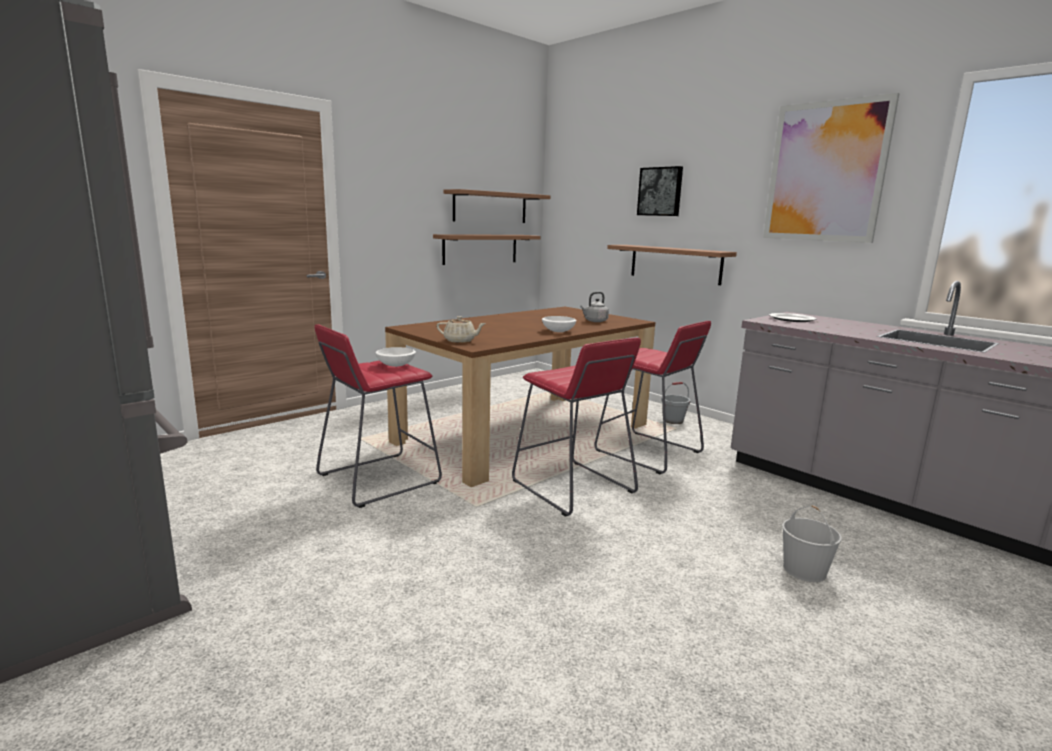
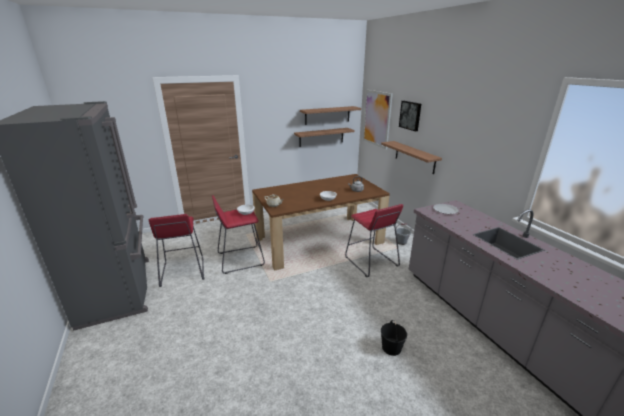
camera: 20 degrees right, 10 degrees up
(572, 488) = (318, 278): red stool -> red stool (183, 272)
(805, 570) = (391, 348): white bucket -> black bucket
(825, 172) = (487, 122): picture -> picture (377, 118)

